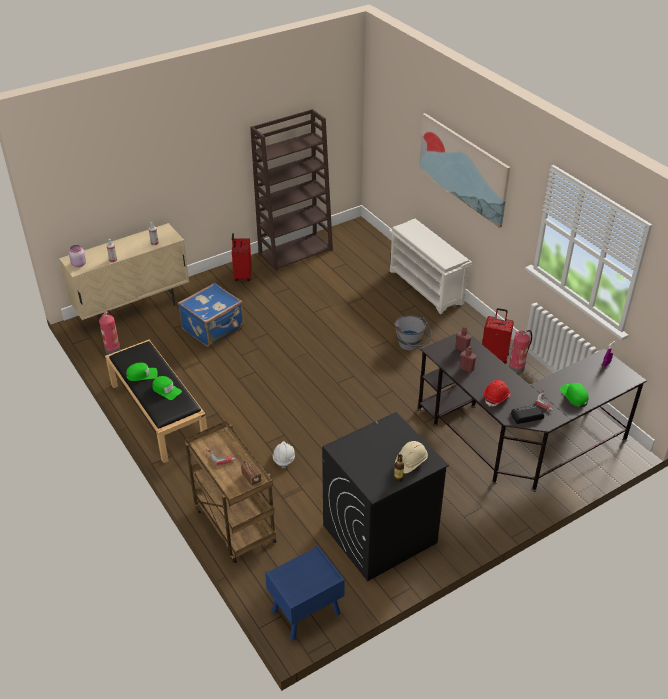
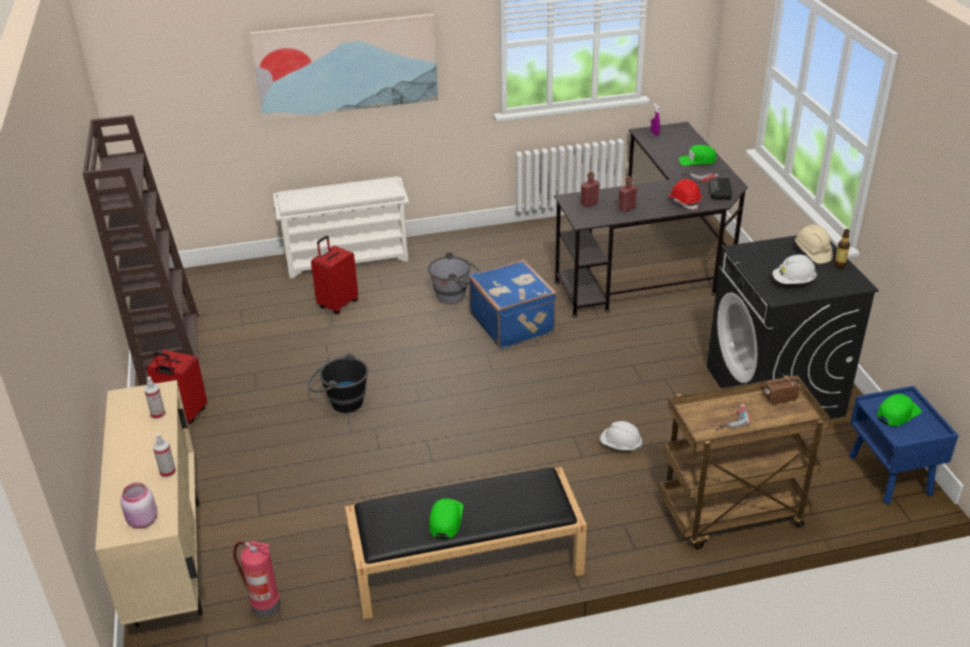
camera: 70 degrees left, 5 degrees down
(166, 390) = (498, 495): green cap -> green cap (897, 413)
(214, 328) = (294, 468): blue suitcase -> blue suitcase (513, 323)
(276, 328) = (340, 402): none -> black bucket
(361, 454) = (793, 282): none -> white hard hat
(494, 356) = (510, 243): red suitcase -> red suitcase (337, 304)
(517, 367) = (538, 234): fire extinguisher -> none

